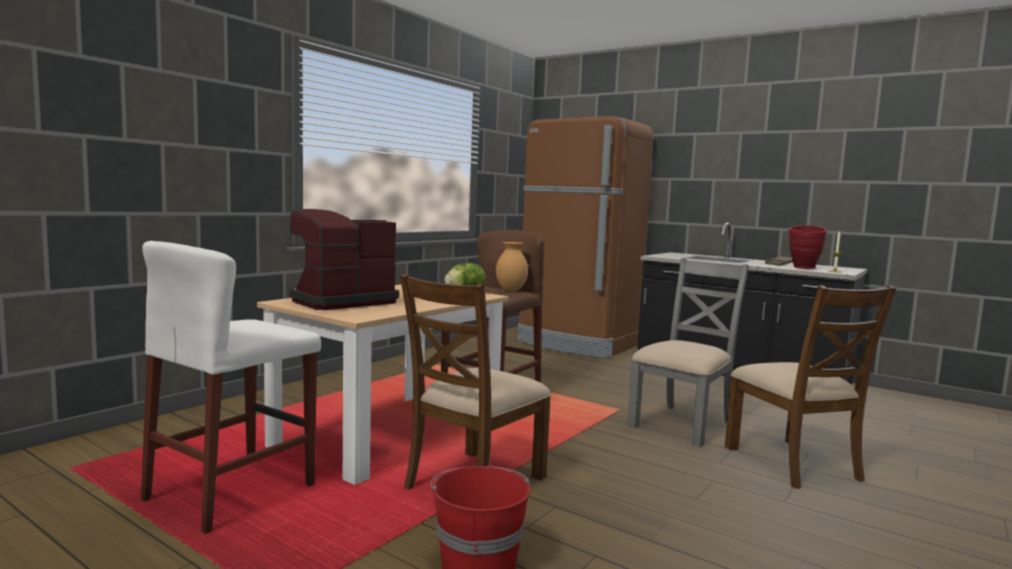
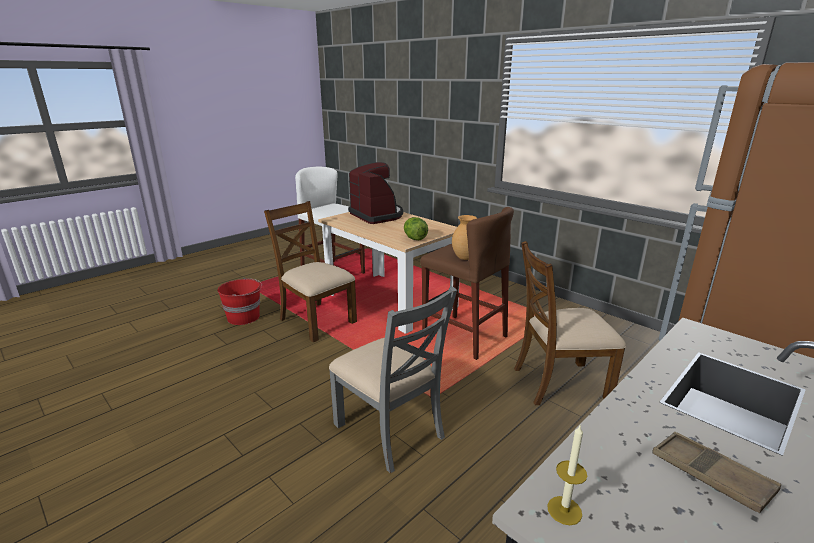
camera: 100 degrees right, 15 degrees up
(793, 463) = (276, 475): brown chair -> brown chair (559, 383)
(804, 268) = (607, 473): red vase -> none

